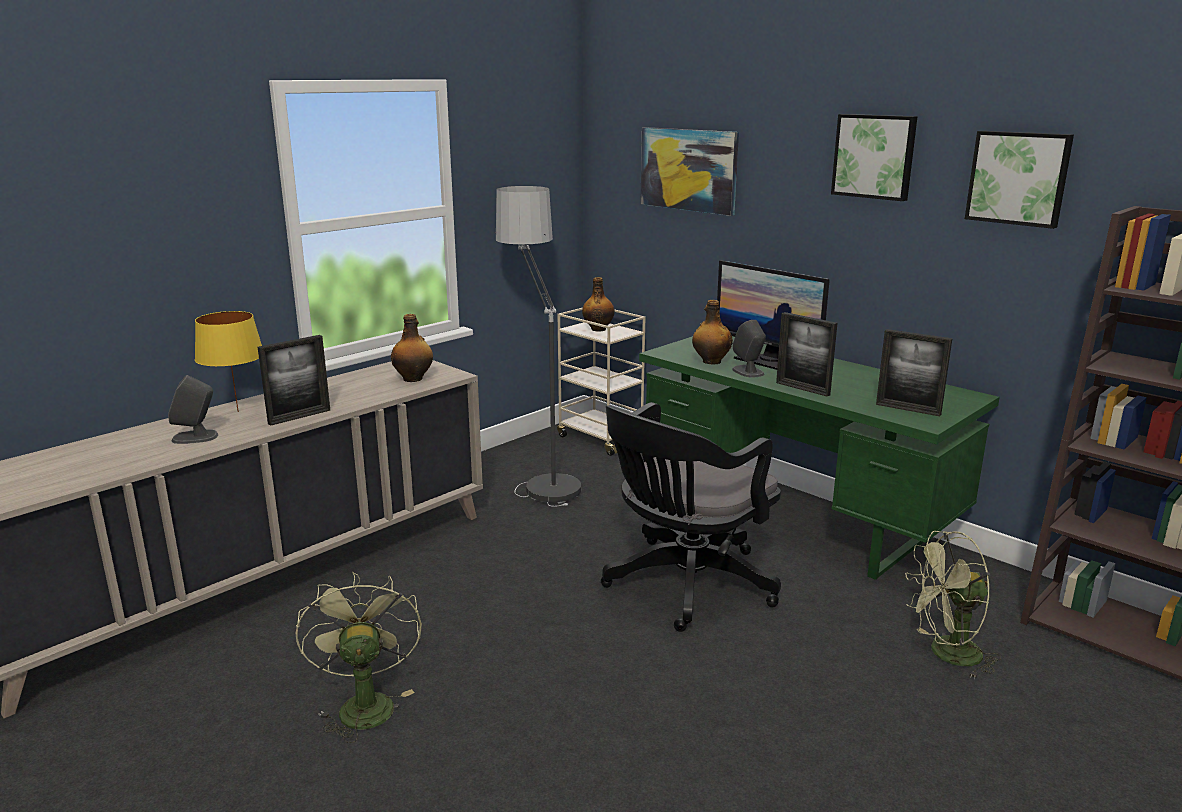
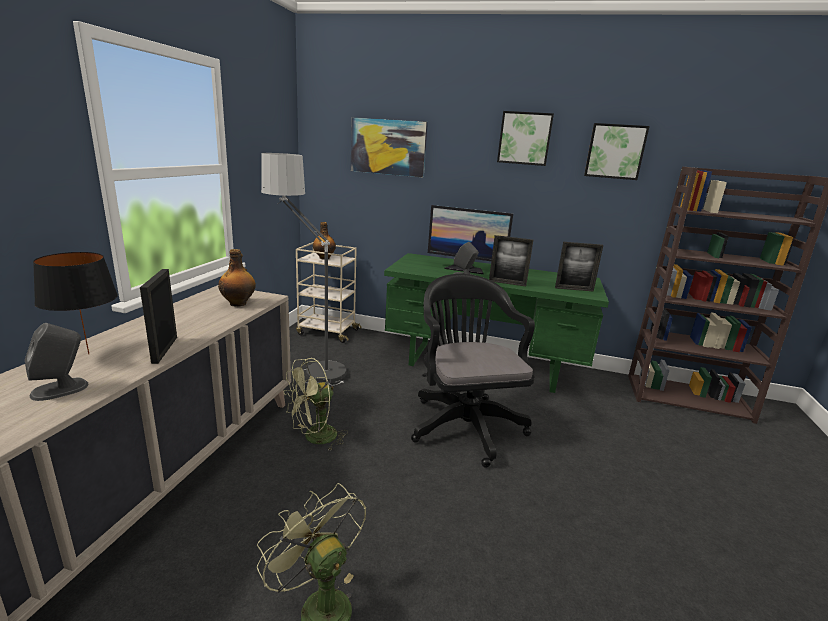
camera: 30 degrees left, 0 degrees up
(239, 411) = (90, 354): yellow table lamp -> black table lamp
(299, 417) = (165, 349): picture frame -> picture frame turned 150 degrees clockwise
(684, 586) = (464, 423): black office chair -> black office chair turned 150 degrees clockwise
(711, 361) = (434, 272): bottle -> none
(946, 655) = (627, 430): green fan -> green fan (314, 438)

